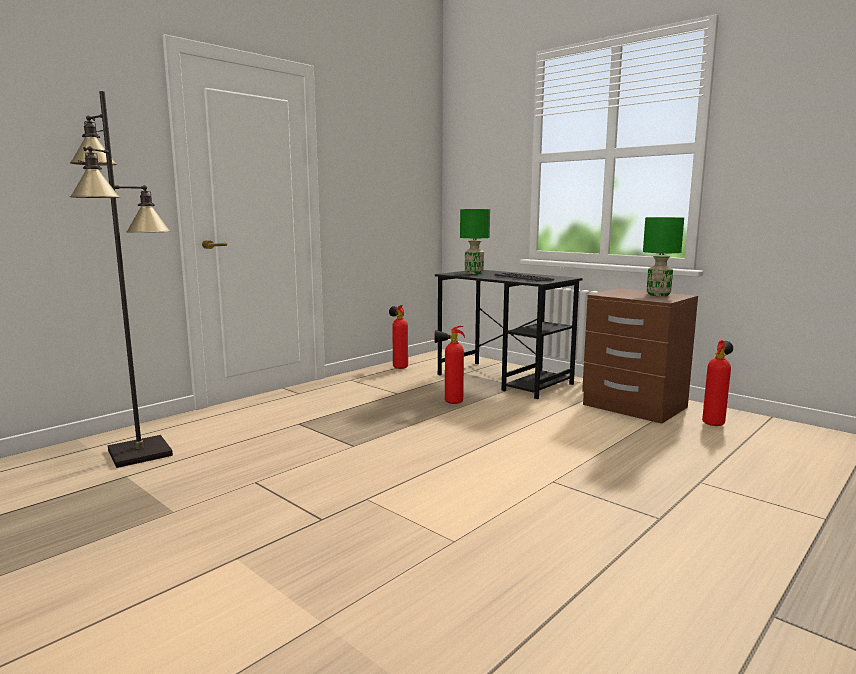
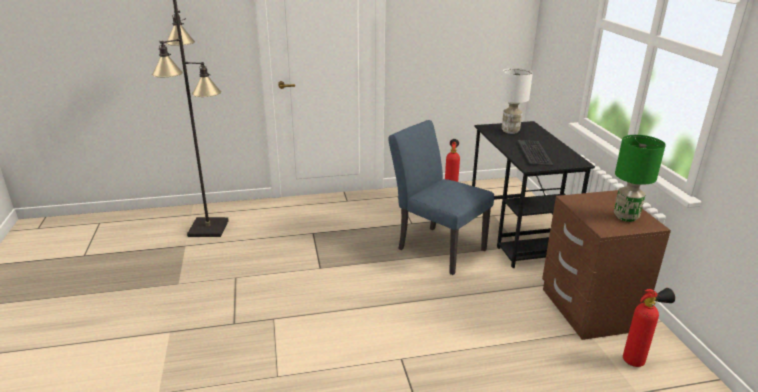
camera: 35 degrees right, 15 degrees up
(449, 402) = (436, 247): fire extinguisher -> blue chair
(473, 273) = (510, 131): green table lamp -> white table lamp

